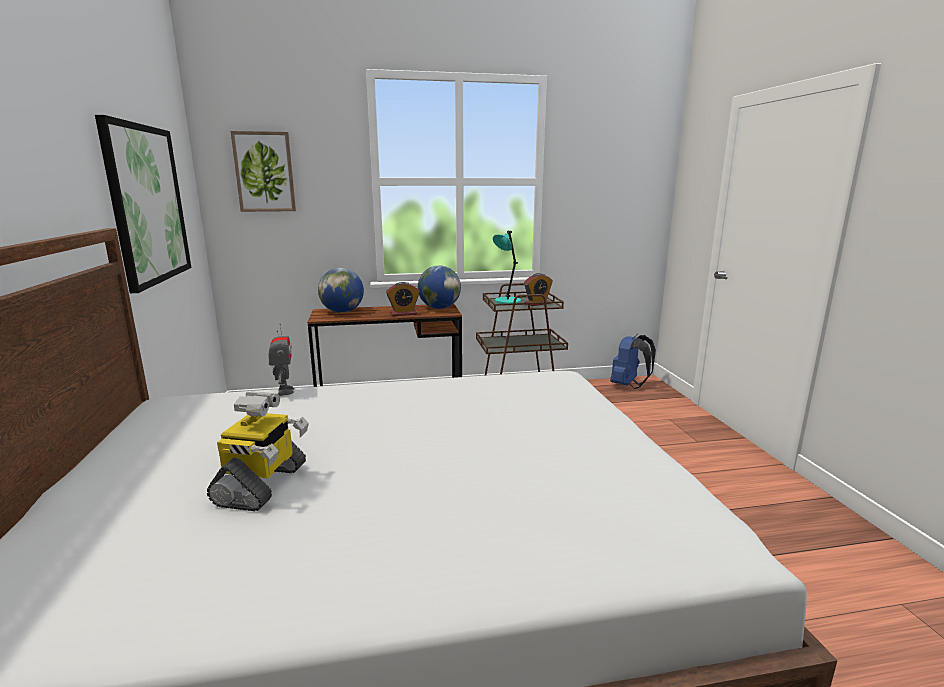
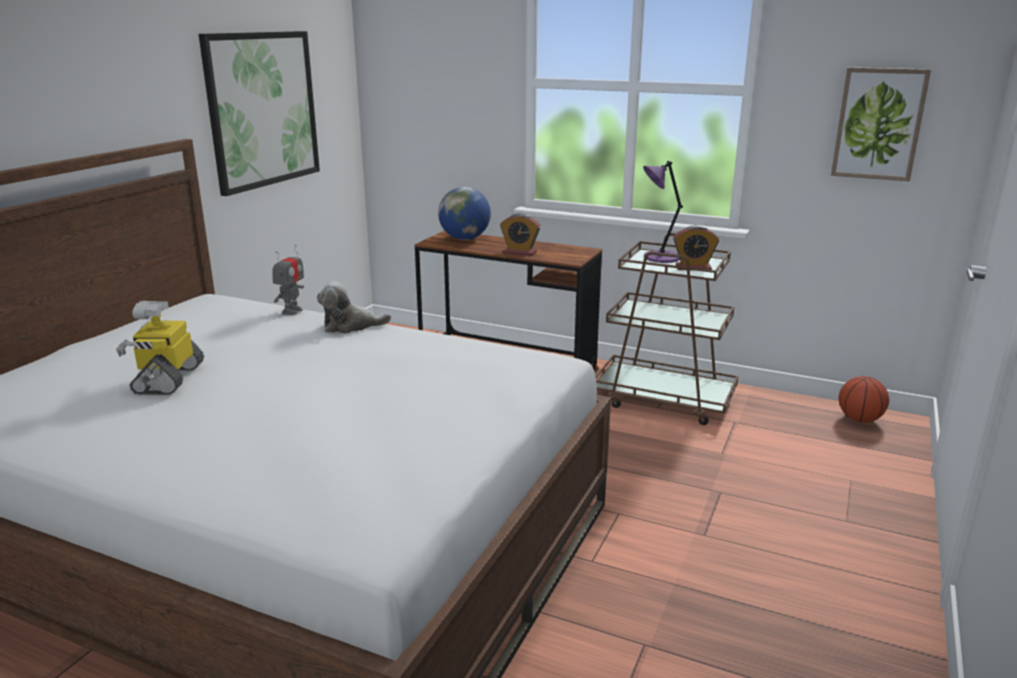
camera: 35 degrees right, 5 degrees up
(262, 485) = (168, 379): toy robot -> toy robot turned 135 degrees clockwise
(264, 172) = (417, 68): picture -> picture (878, 124)
(363, 390) = (350, 326): none -> plush toy
(439, 308) = (572, 252): globe -> none
(507, 301) = (659, 258): turquoise table lamp -> purple table lamp
(628, 385) = (859, 419): blue backpack -> basketball

